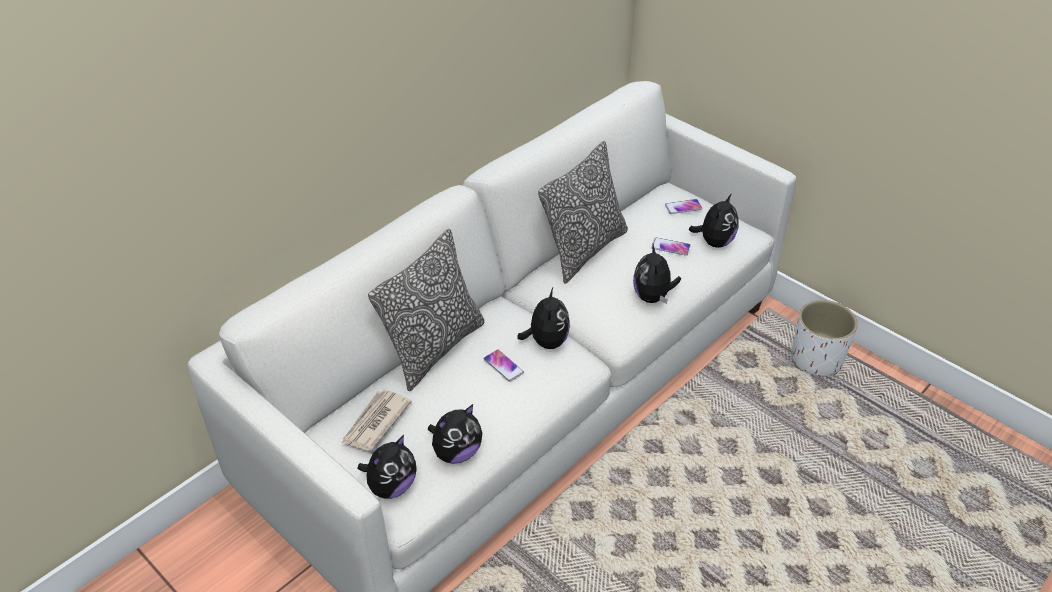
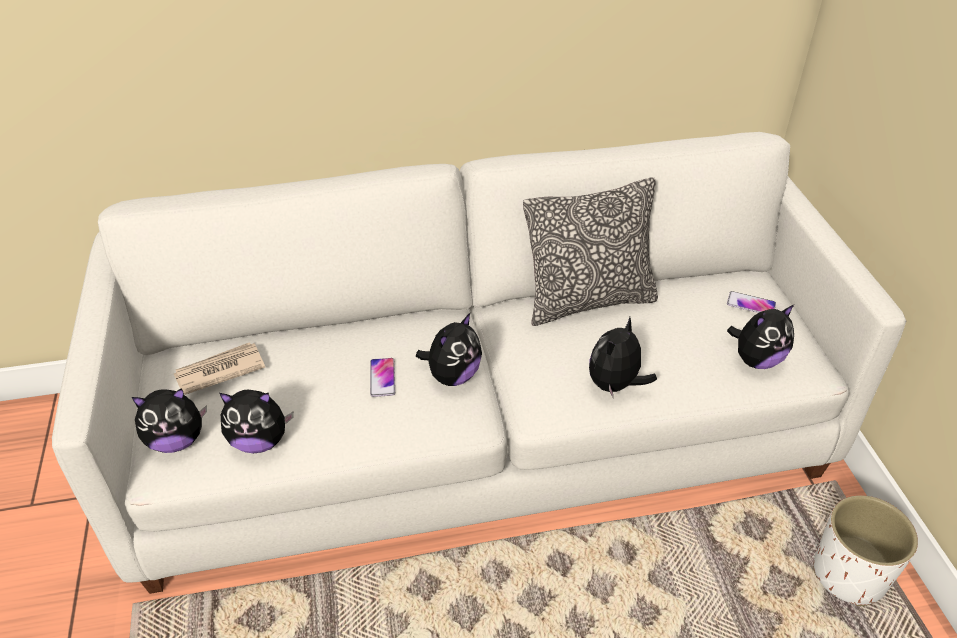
camera: 35 degrees right, 0 degrees up
(434, 348) = (342, 328): pillow -> none
(670, 247) = (690, 340): phone -> none

